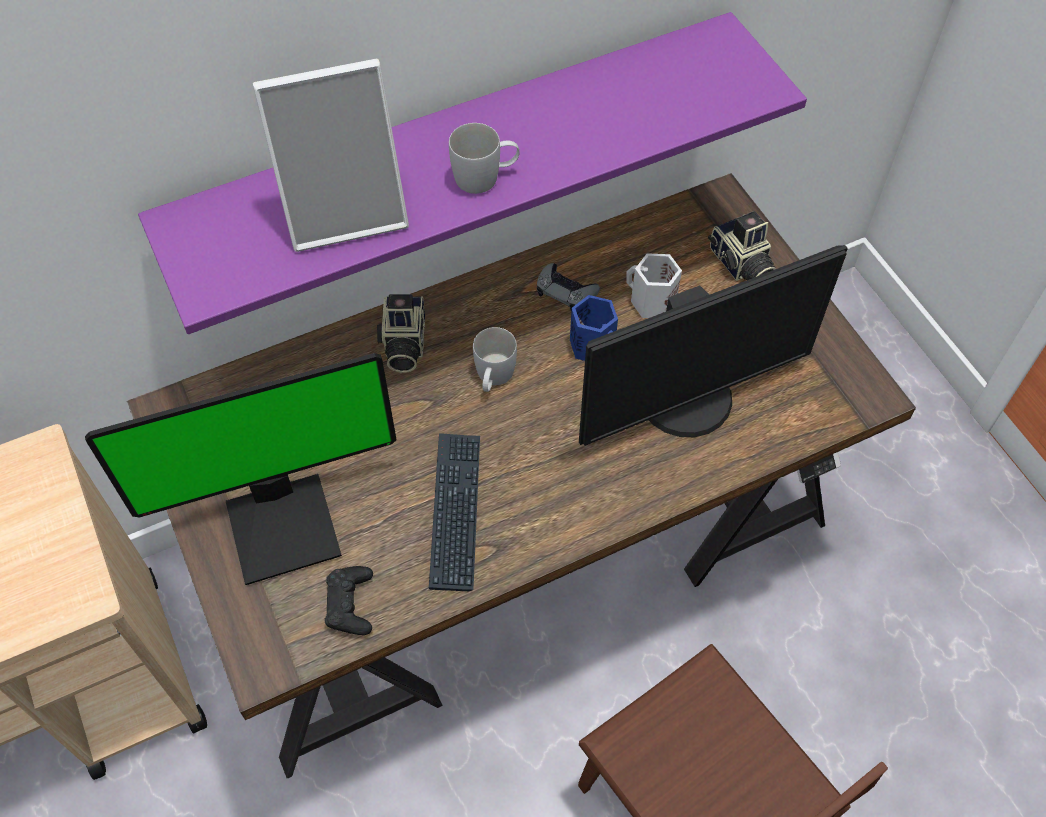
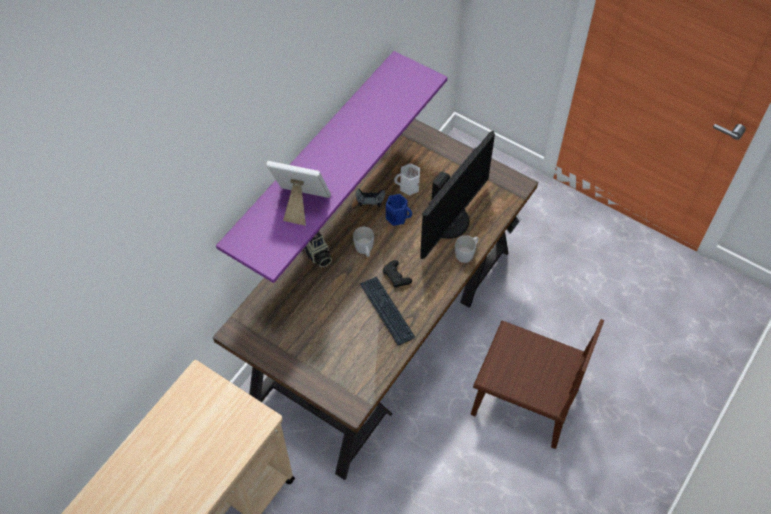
camera: 30 degrees left, 0 degrees up
(284, 523) = (320, 351): monitor -> none
(345, 210) = (300, 204): picture frame -> picture frame turned 120 degrees counterclockwise
(350, 604) = (370, 367): black game controller -> black game controller (396, 276)
(485, 177) = (346, 165): white mug -> white mug (467, 253)
(740, 265) = (435, 154): camera -> none

